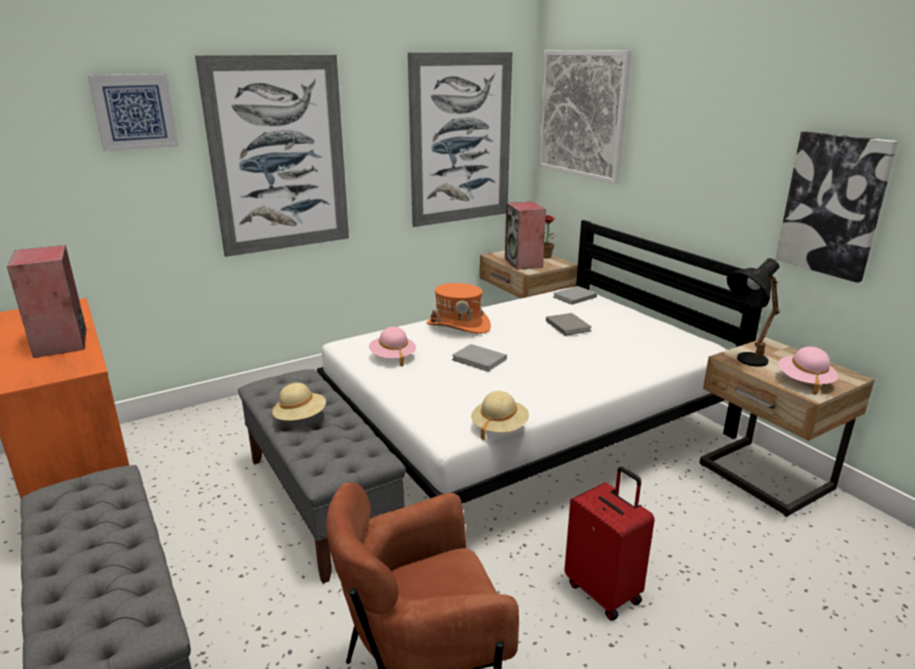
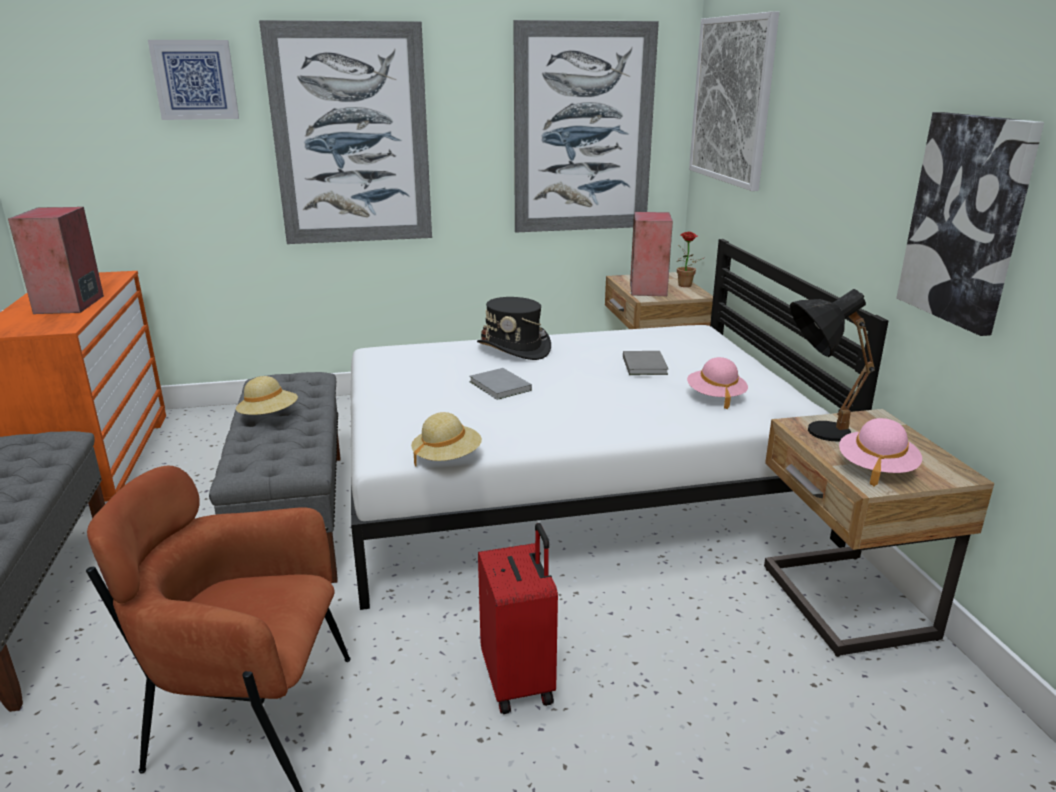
camera: 20 degrees right, 0 degrees up
(392, 357) = (409, 370): pink hat -> pink hat (715, 397)
(458, 326) = (514, 349): orange hat -> black hat
(573, 297) = (687, 335): grey book -> none

